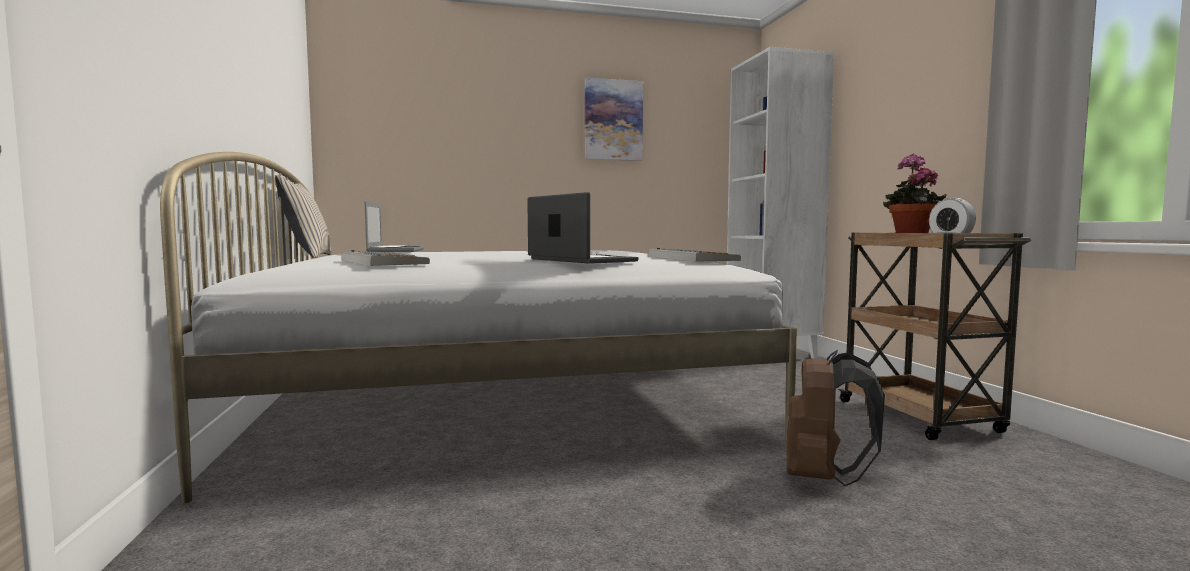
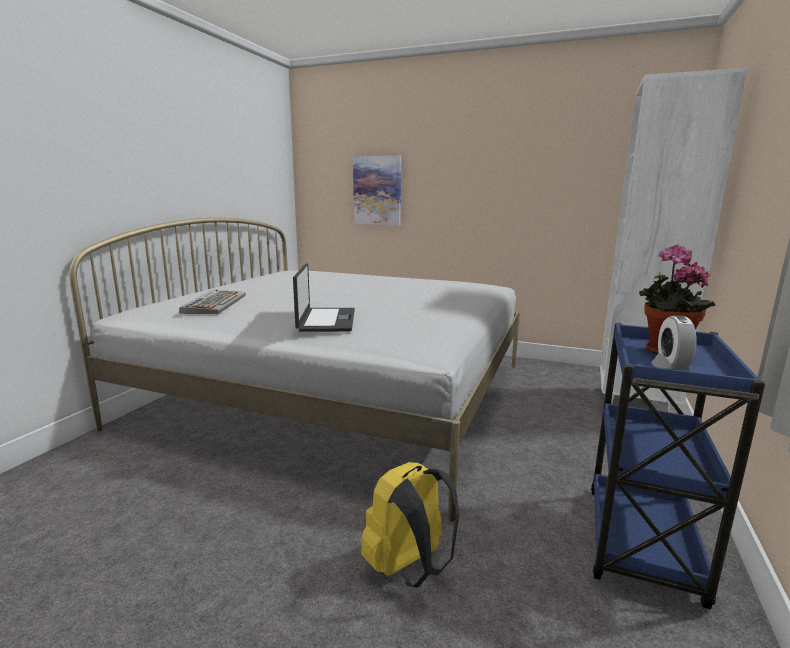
camera: 35 degrees right, 10 degrees up
(307, 256) = (252, 275): beige pillow -> none
(395, 251) = (315, 272): laptop -> none
(613, 120) = (521, 153): picture -> picture (377, 190)
(689, 258) = (430, 327): keyboard -> none
(823, 478) = (409, 568): brown backpack -> yellow backpack
(920, 417) = (641, 545): brown cart -> blue cart

